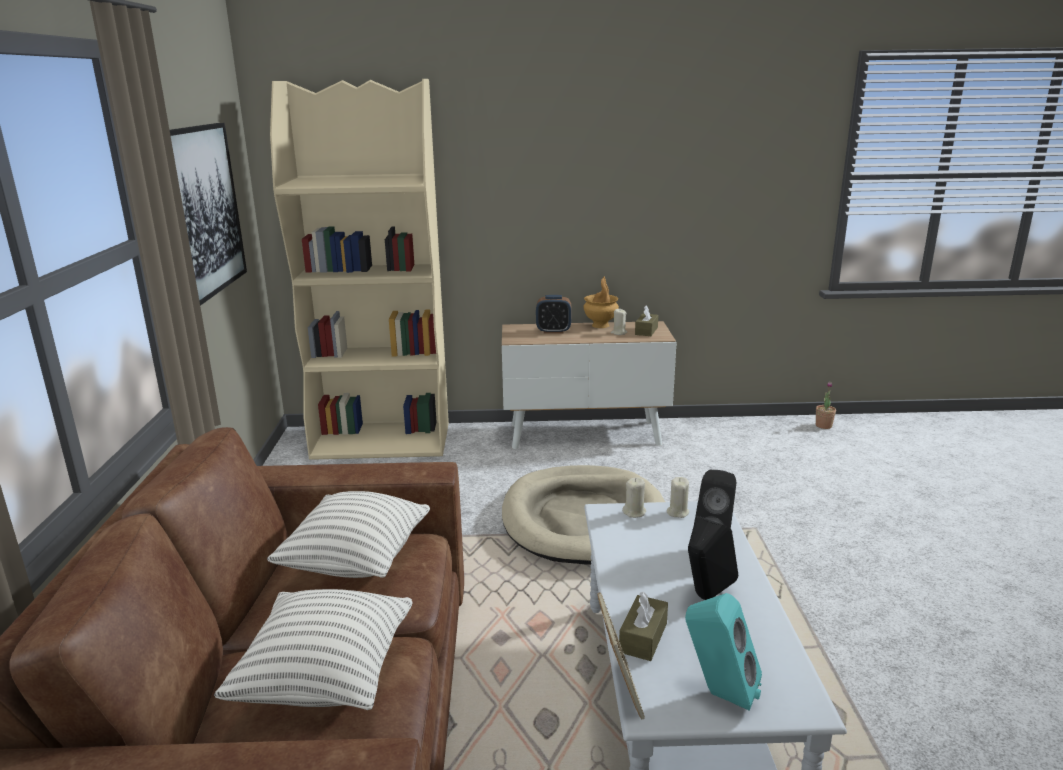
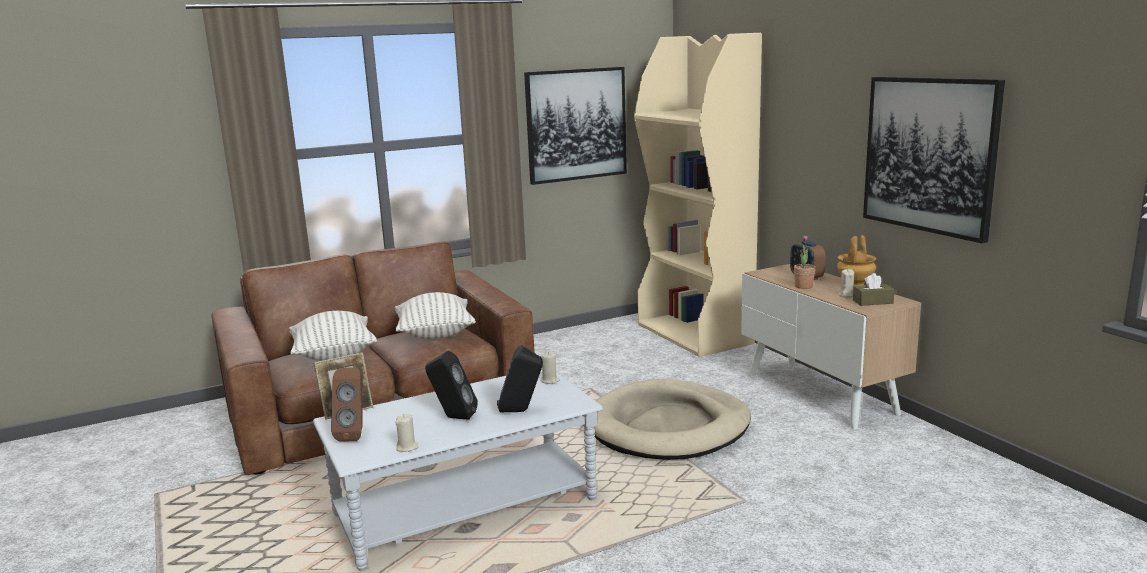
camera: 65 degrees right, 5 degrees down
(643, 637) = (399, 408): brown tissue box -> none
(662, 193) = (929, 155): none -> picture
(677, 512) = (563, 393): beige candle -> beige candle (407, 447)
(718, 694) = (355, 434): turquoise speaker -> brown speaker
(823, 425) = (1072, 511): potted plant -> potted plant (803, 286)

